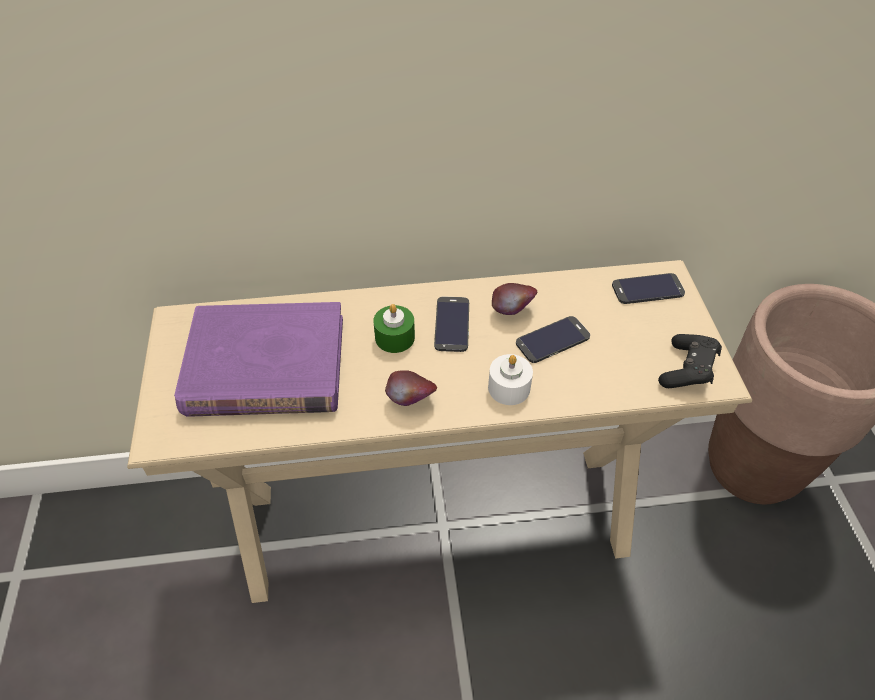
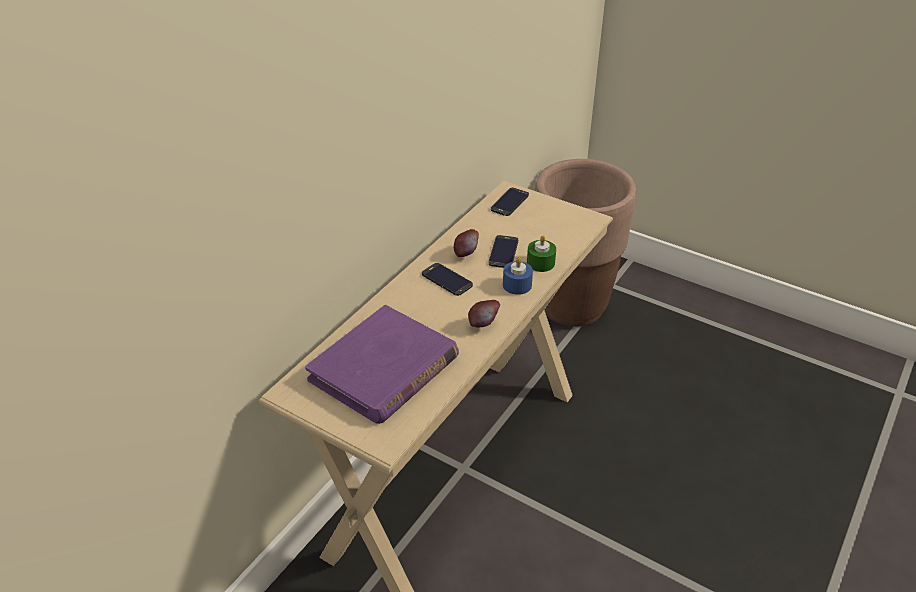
camera: 50 degrees left, 10 degrees down
(395, 337) = (429, 306): green candle -> green candle (540, 263)
(509, 388) = (517, 285): white candle -> blue candle
(687, 370) = (575, 223): black game controller -> none

